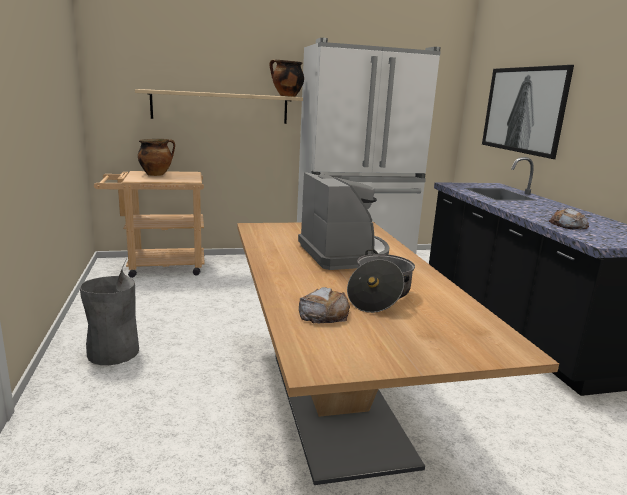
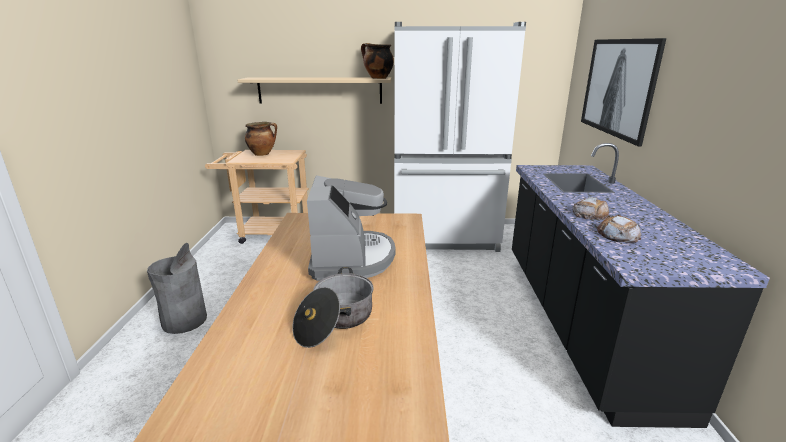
camera: 15 degrees right, 5 degrees up
(324, 313) = (257, 343): bread -> bread (590, 214)

